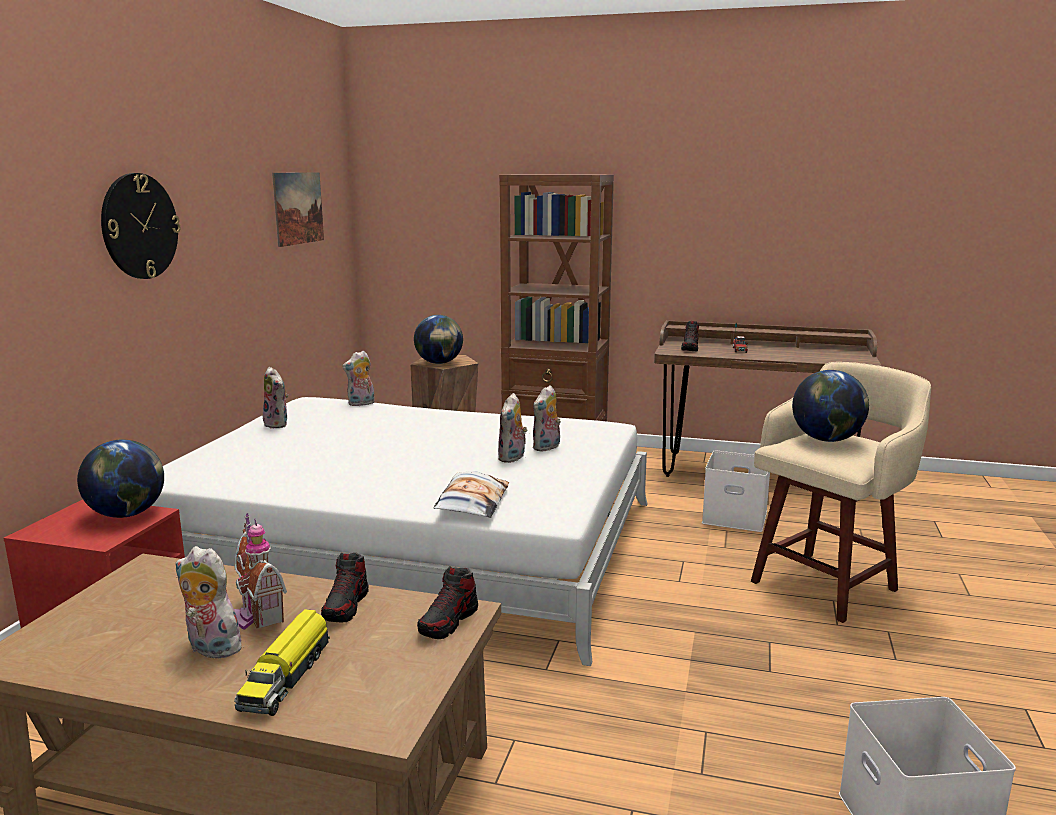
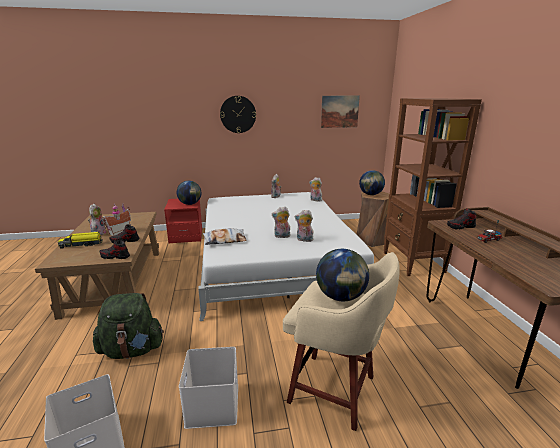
camera: 65 degrees right, 5 degrees up
(647, 765) = (132, 350): none -> green backpack
(733, 517) = (397, 336): white storage box -> white storage box (211, 403)

